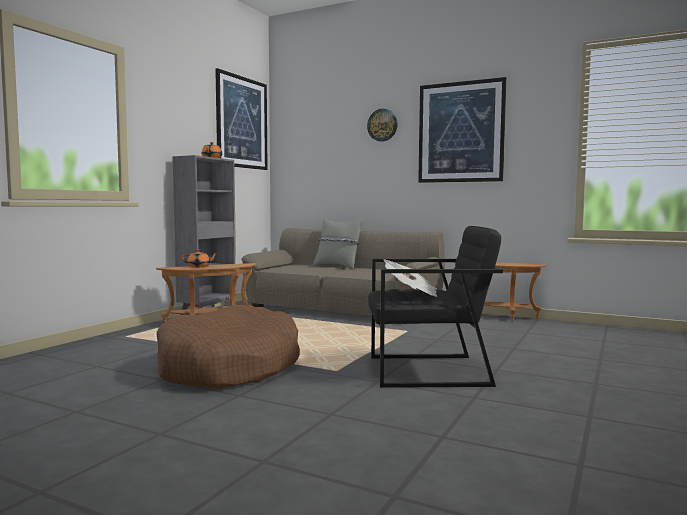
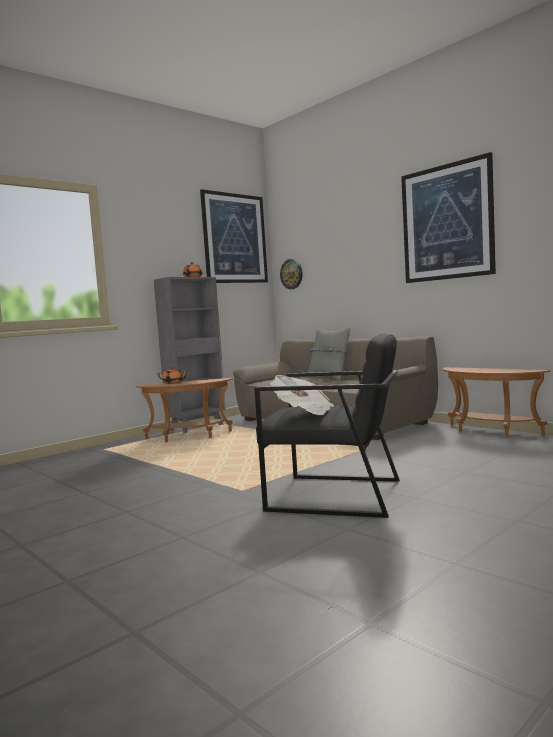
camera: 20 degrees right, 0 degrees up
(229, 367) = (151, 483): brown dog bed -> none
(382, 125) = (368, 224): wall clock -> wall clock (291, 274)

